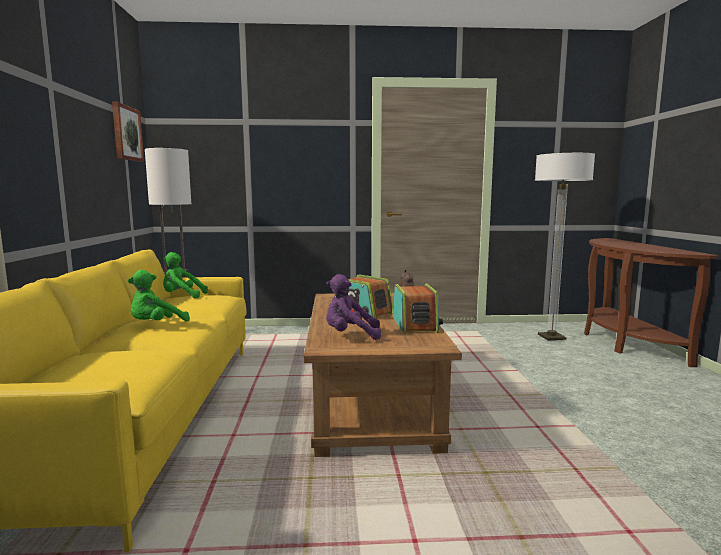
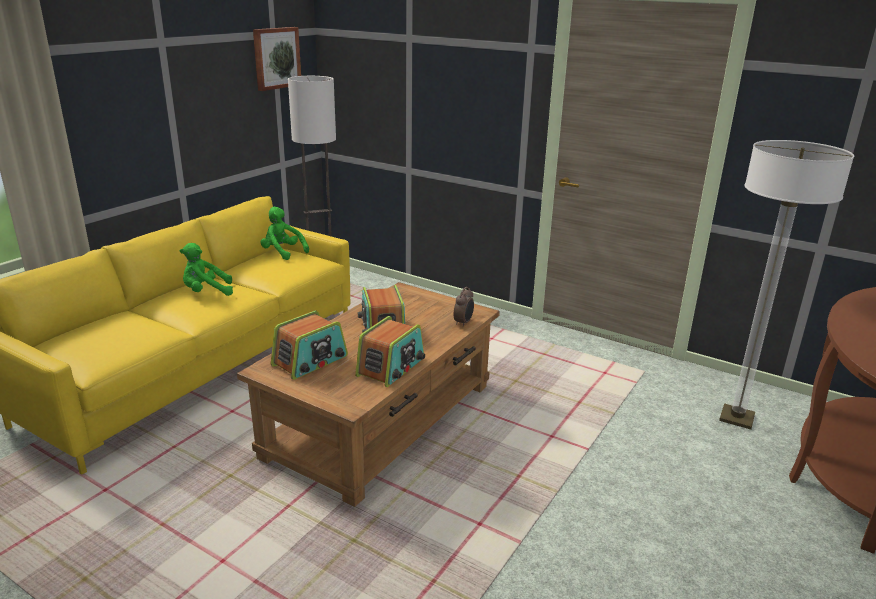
camera: 35 degrees right, 15 degrees up
(350, 336) = (310, 361): purple plush toy -> radio

